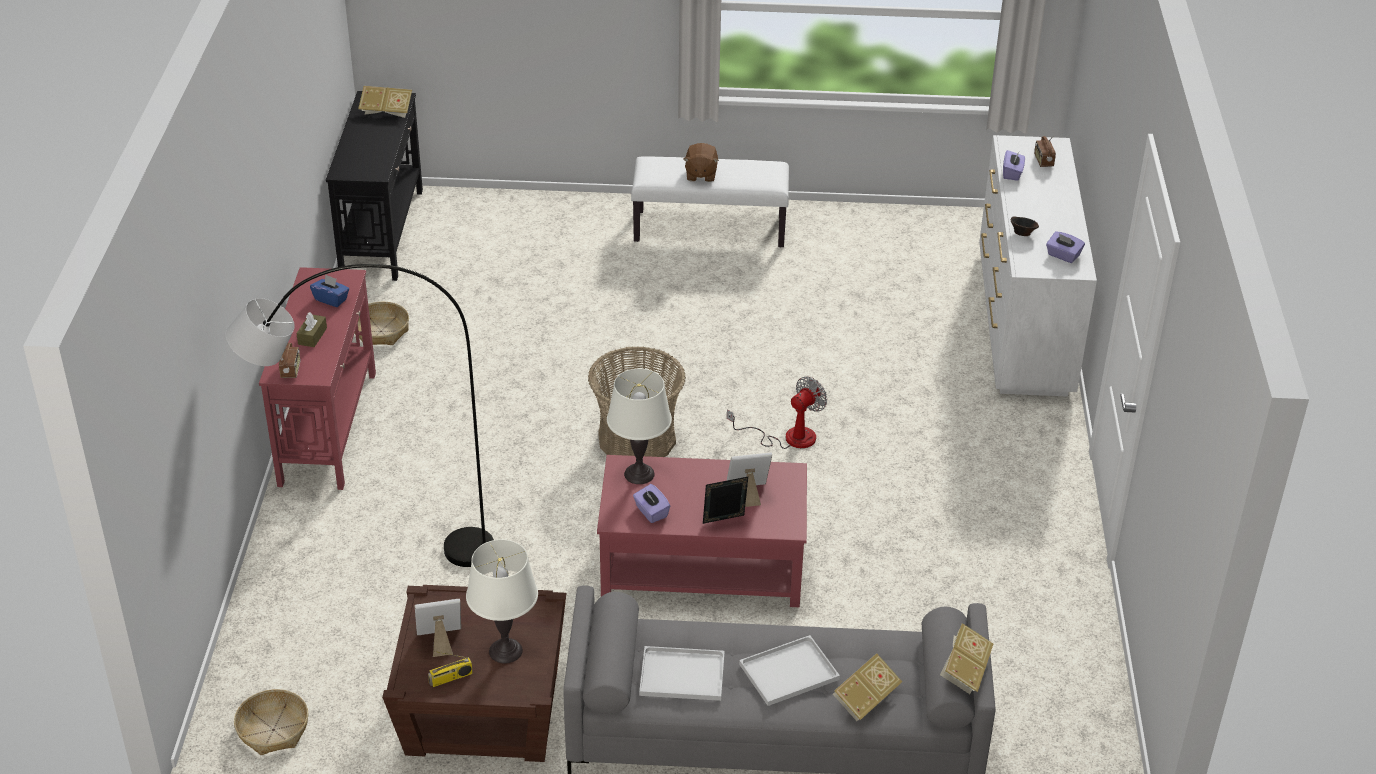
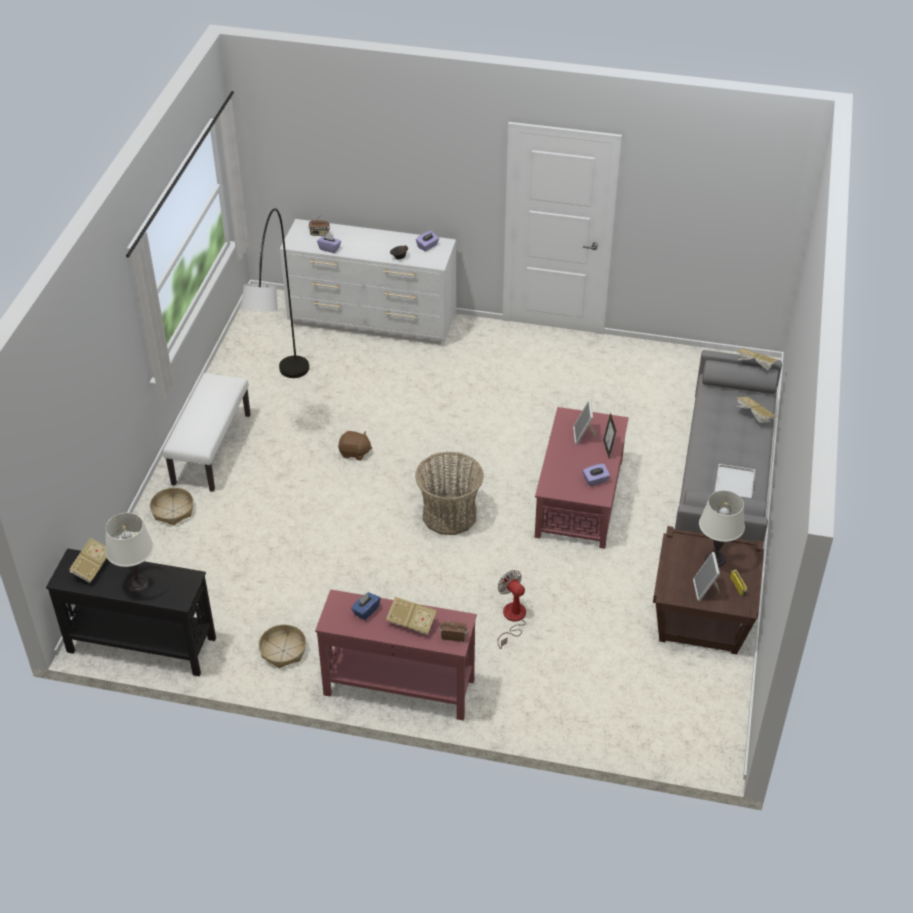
camera: 80 degrees left, 5 degrees up
(273, 730) = (713, 723): basket -> basket (173, 511)
(312, 336) = (412, 623): brown tissue box -> book
(373, 553) = (546, 664): grey floor lamp -> grey floor lamp (284, 406)
(639, 474) = (557, 482): white table lamp -> white table lamp (137, 584)
(700, 174) = (209, 415): brown plush toy -> brown plush toy (354, 453)
(788, 437) = (463, 442): fan -> fan (512, 619)
(790, 670) = (731, 441): white tray -> none

